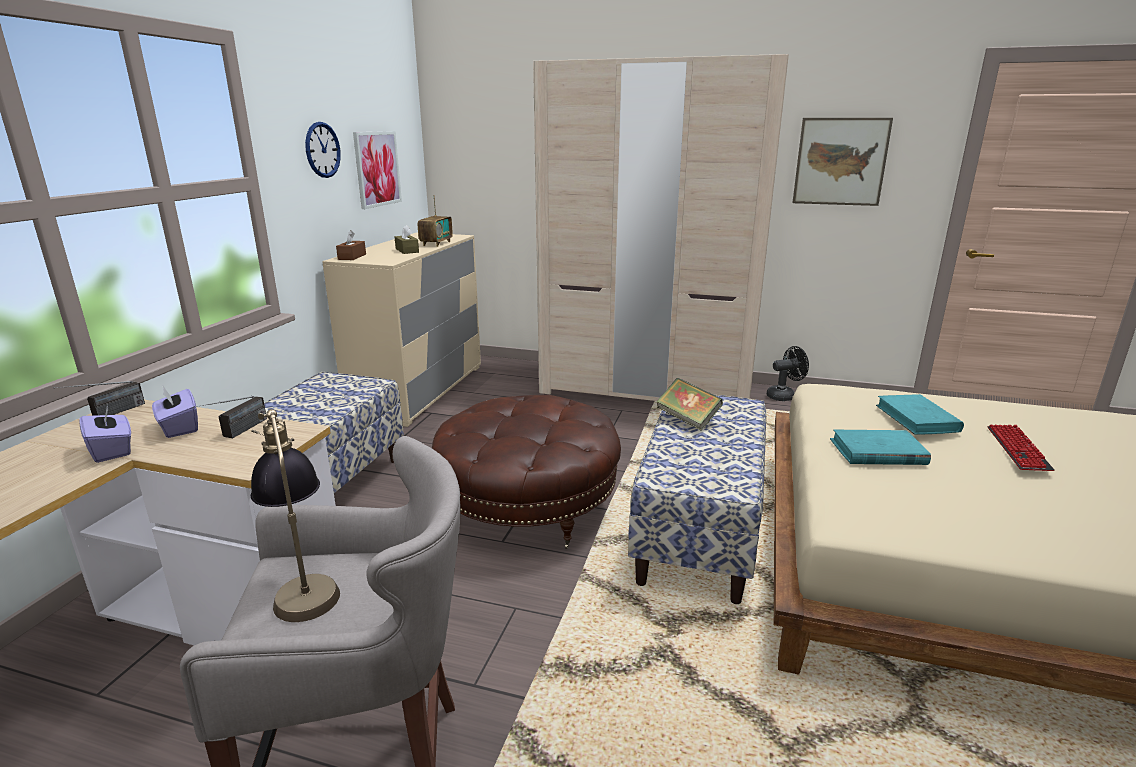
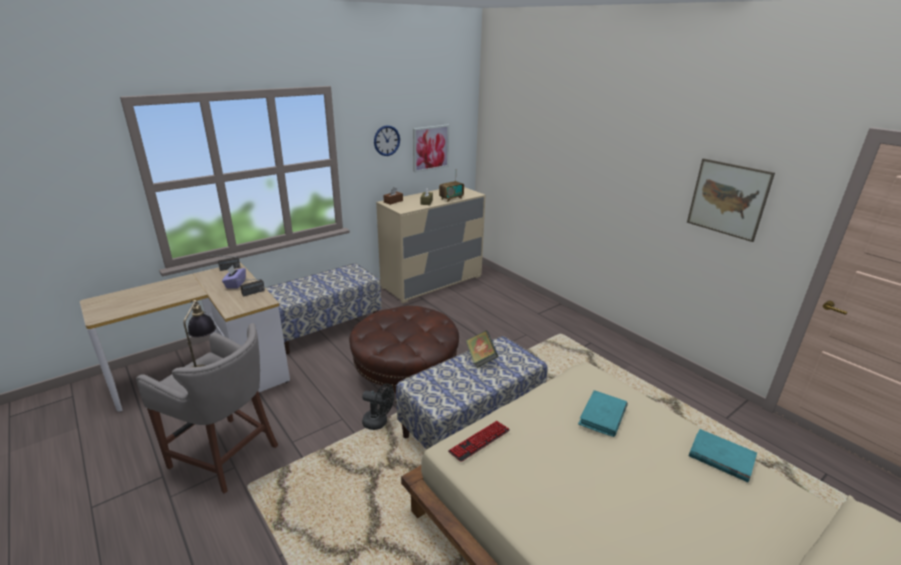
camera: 35 degrees right, 5 degrees up
(112, 450) = (207, 287): purple tissue box -> none
(646, 389) = (561, 325): beige wardrobe -> none
(784, 396) = (654, 365): black fan -> black fan (379, 422)
(877, 452) = (538, 424): turquoise book -> turquoise book (720, 457)
(1017, 449) = (632, 465): keyboard -> keyboard (479, 441)

